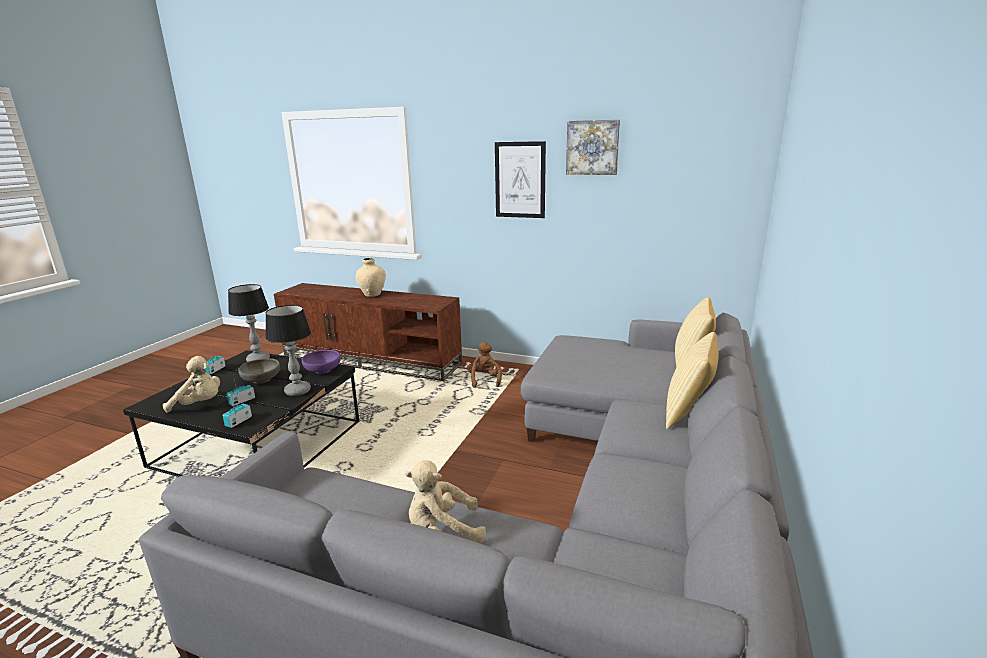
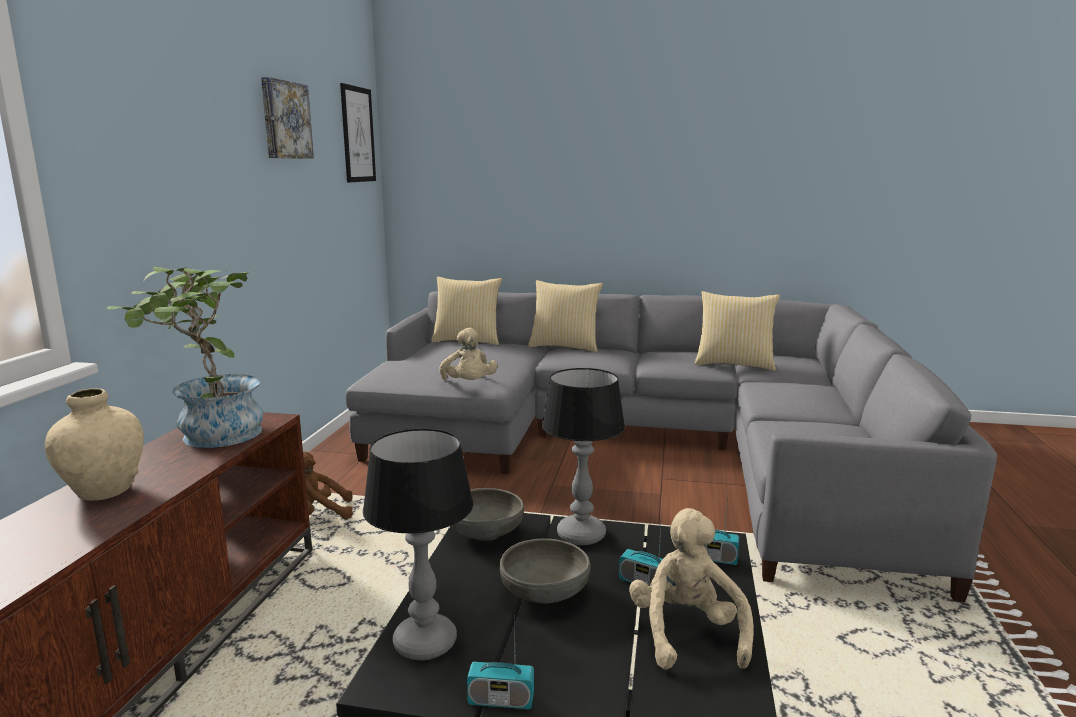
camera: 100 degrees left, 5 degrees down
(323, 370) = (485, 533): purple bowl -> grey bowl
(418, 300) = (209, 436): none -> potted plant
(443, 532) = (796, 400): beige plush toy -> beige plush toy (469, 384)
(520, 180) = (223, 168): picture -> picture (358, 134)
(619, 528) = (734, 364): none -> pillow

